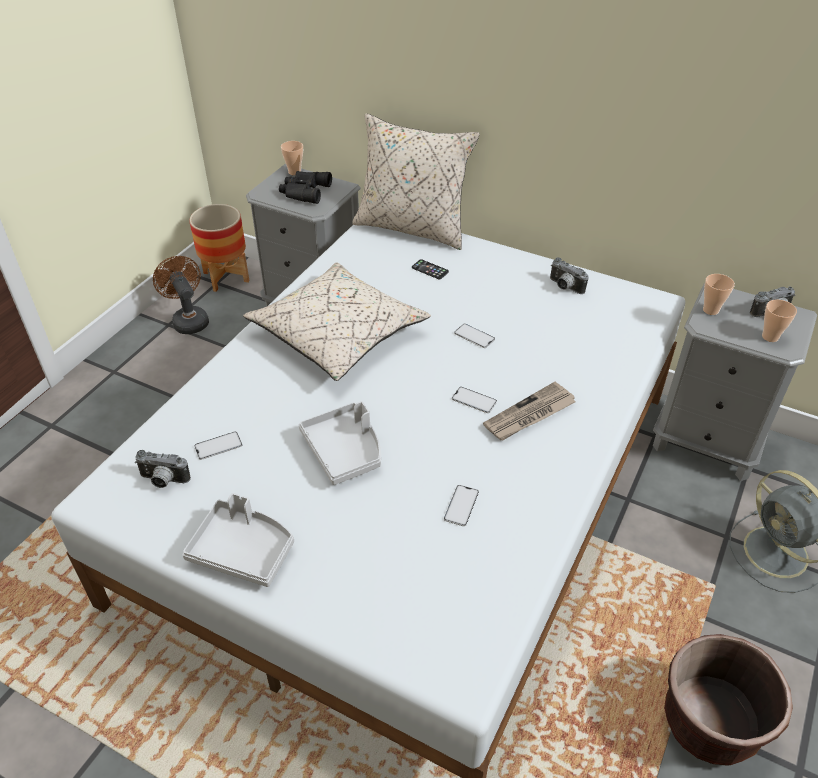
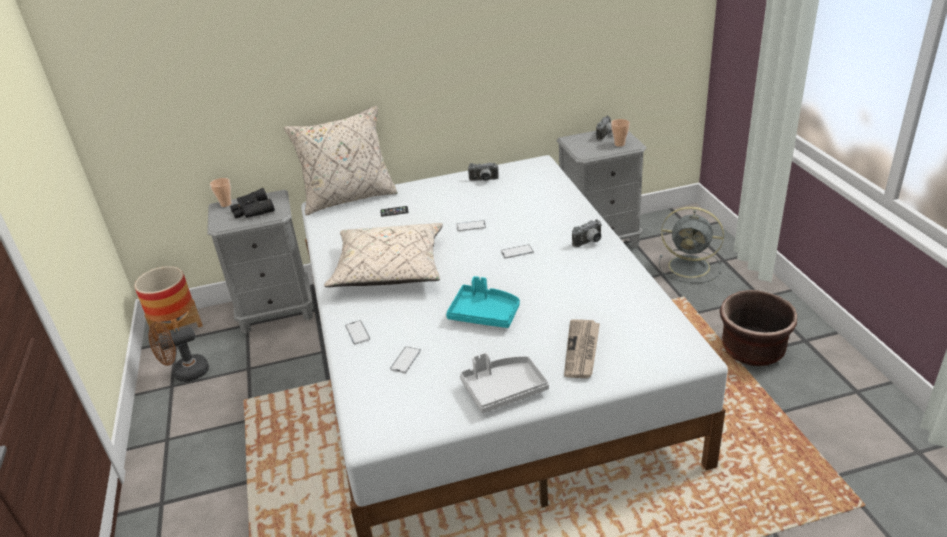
camera: 40 degrees left, 10 degrees down
(163, 481) = (399, 397): camera -> camera (589, 242)
(188, 320) = (185, 373): brown fan -> brown fan turned 45 degrees counterclockwise
(345, 450) = (484, 314): grey tray -> turquoise tray
(461, 505) = (582, 295): phone -> phone (357, 332)
(529, 415) = (554, 241): newspaper -> newspaper (582, 350)
(710, 310) = (578, 147): cup -> none

